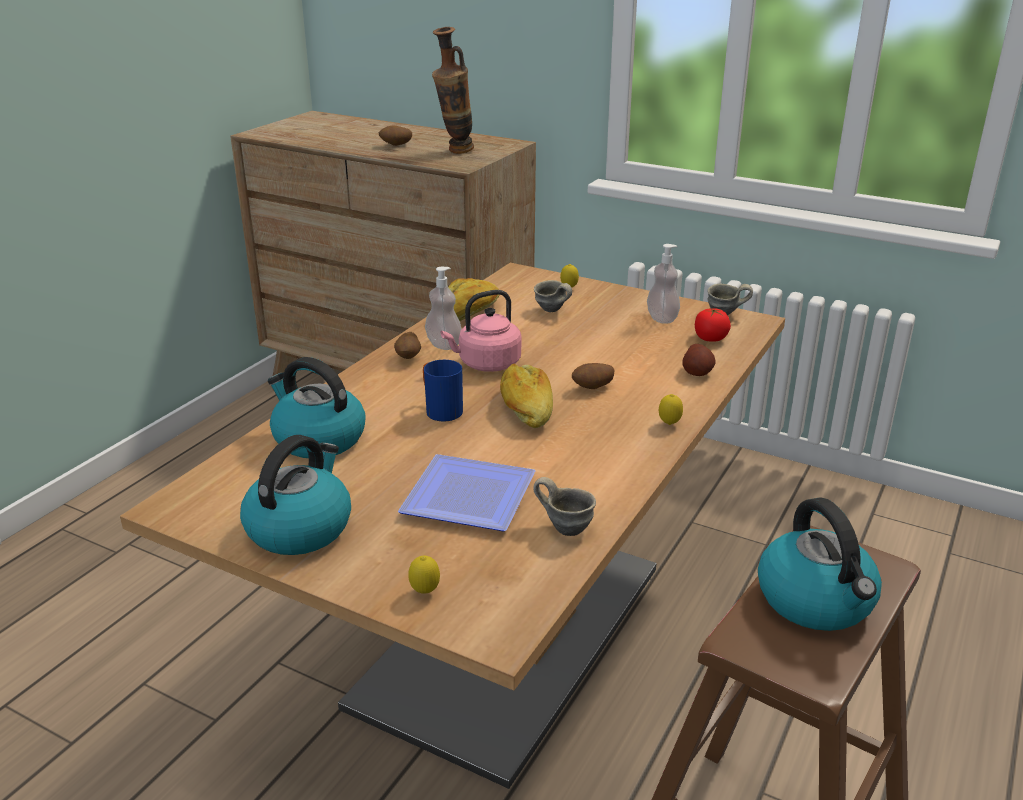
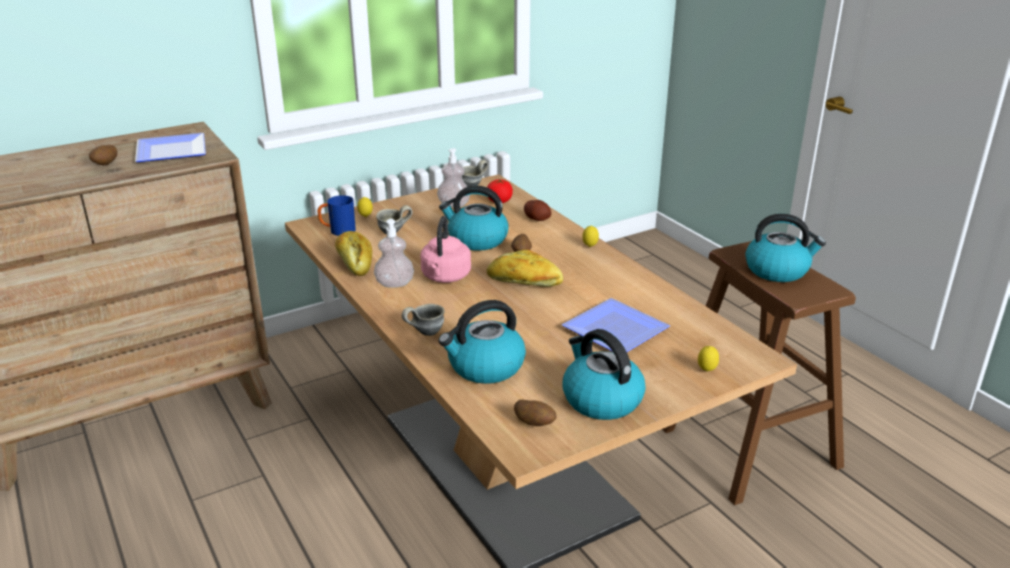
camera: 60 degrees left, 0 degrees up
(408, 357) = (398, 302): potato -> potato (535, 424)
(440, 410) = (493, 311): blue mug -> blue mug (338, 232)
(455, 152) = (174, 150): vase -> plate
(566, 527) = (672, 309): grey mug -> grey mug (425, 332)
(593, 354) = (476, 240): none -> kettle

